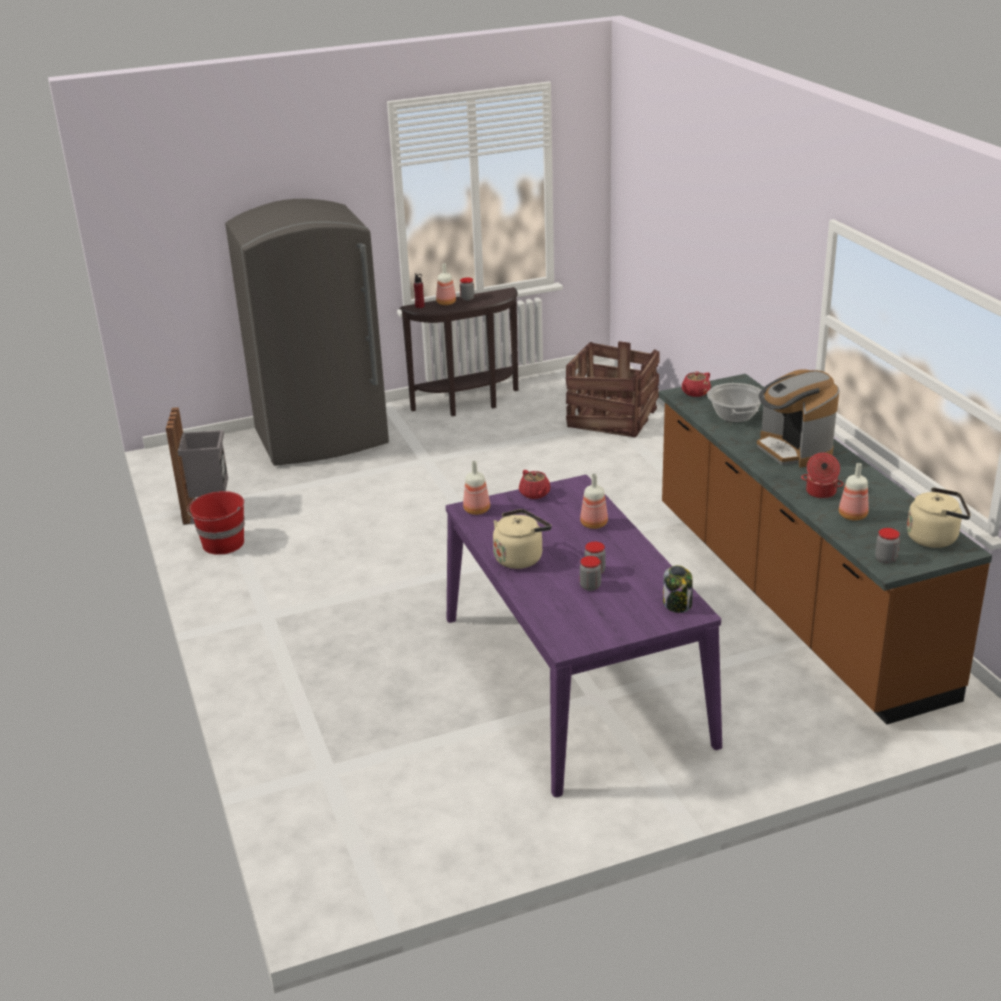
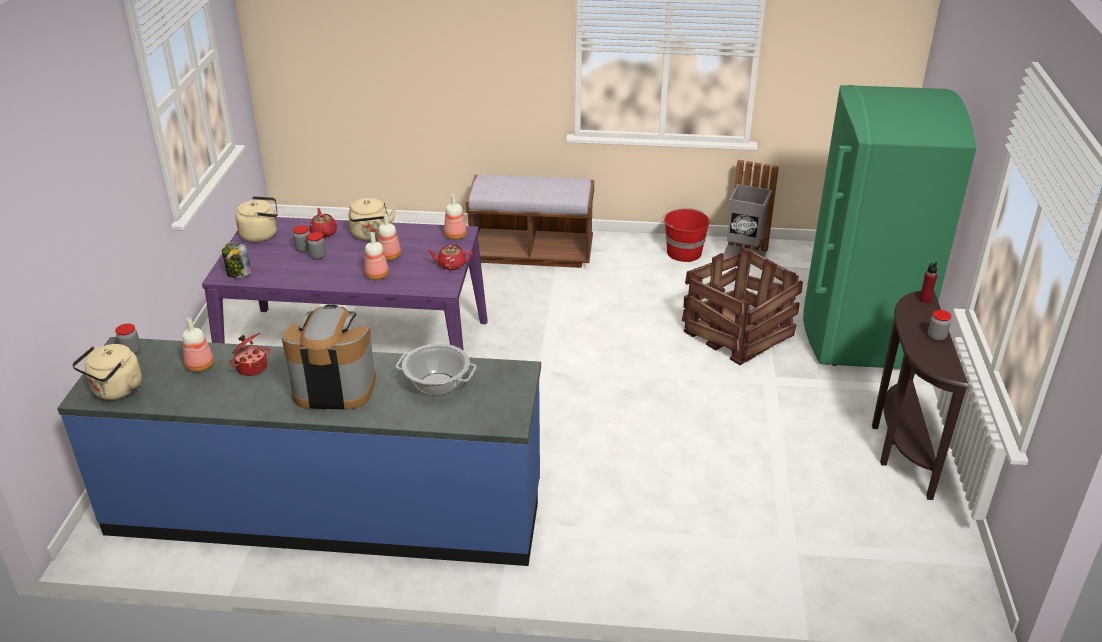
camera: 115 degrees right, 5 degrees up
(278, 637) = (531, 252): none -> brown bench
(322, 438) = (858, 332): grey fridge -> green fridge
(446, 303) = (927, 319): bottle -> bottle (388, 256)
(588, 629) = (262, 234): none -> beige kettle
(613, 417) = (803, 552): crate -> crate (738, 334)
(695, 393) = (512, 381): red teapot -> red teapot (324, 232)
(793, 598) = (327, 511): brown counter -> blue counter

